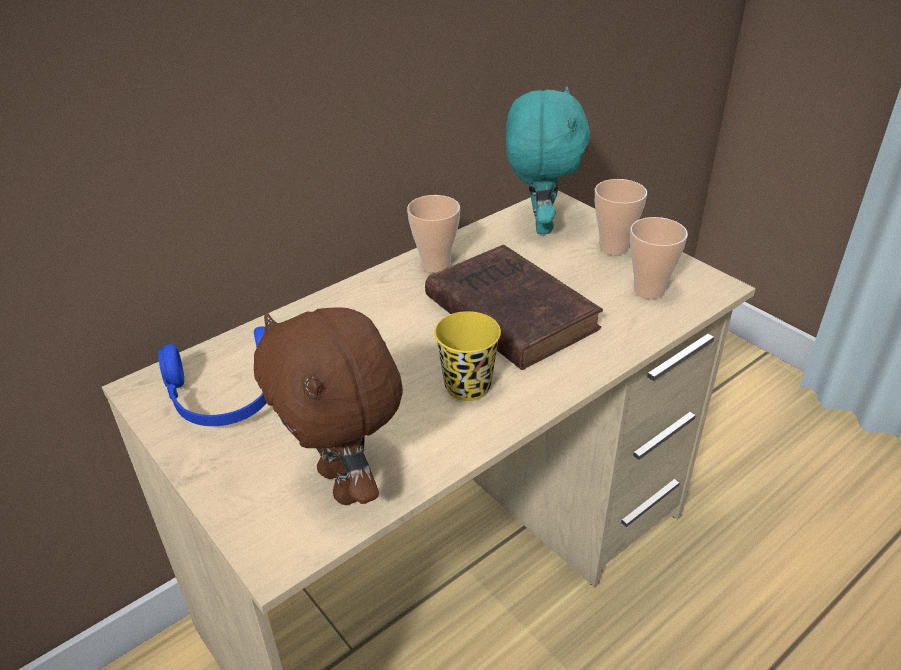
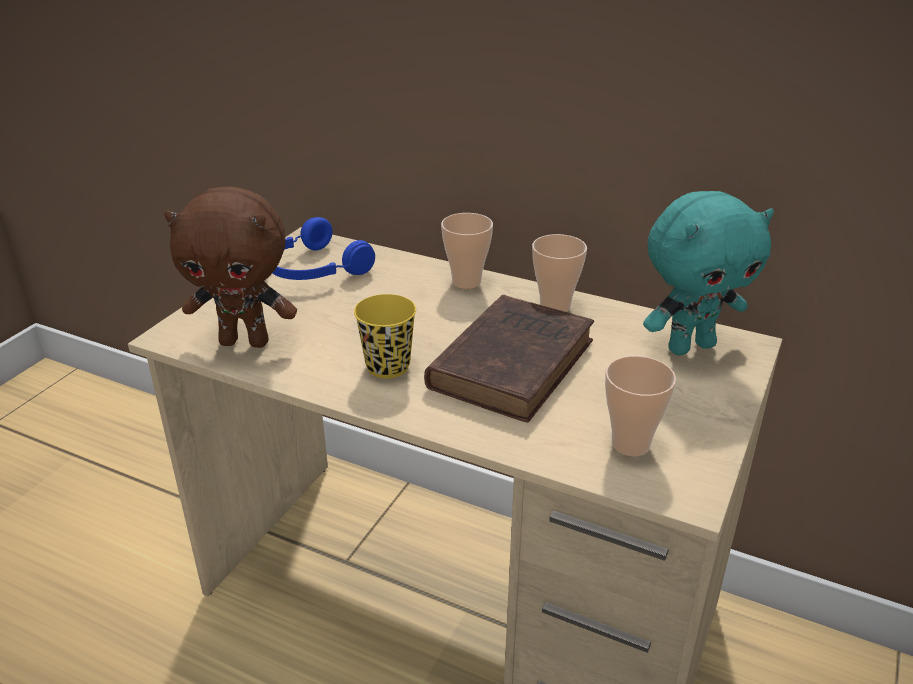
camera: 65 degrees right, 5 degrees down
(345, 484) = (246, 341): brown plush toy -> brown plush toy turned 120 degrees counterclockwise
(613, 247) = (695, 404): cup -> cup (466, 282)

